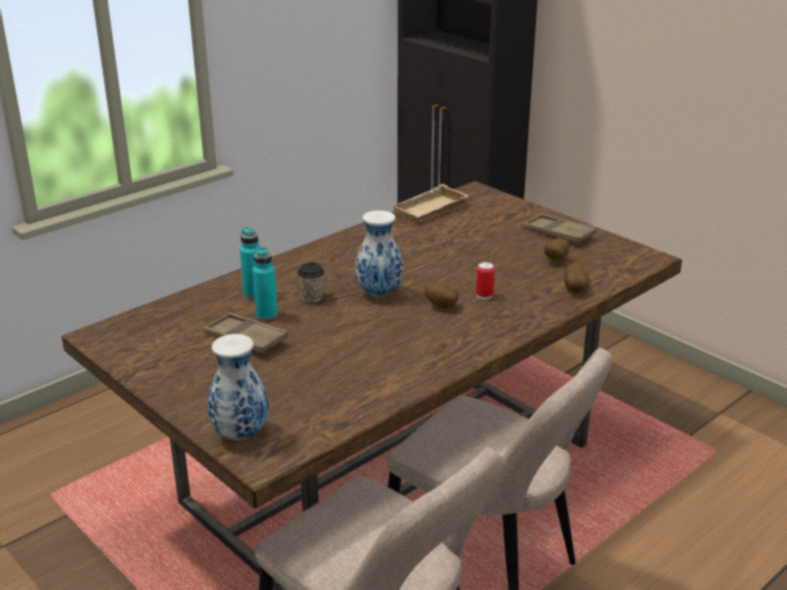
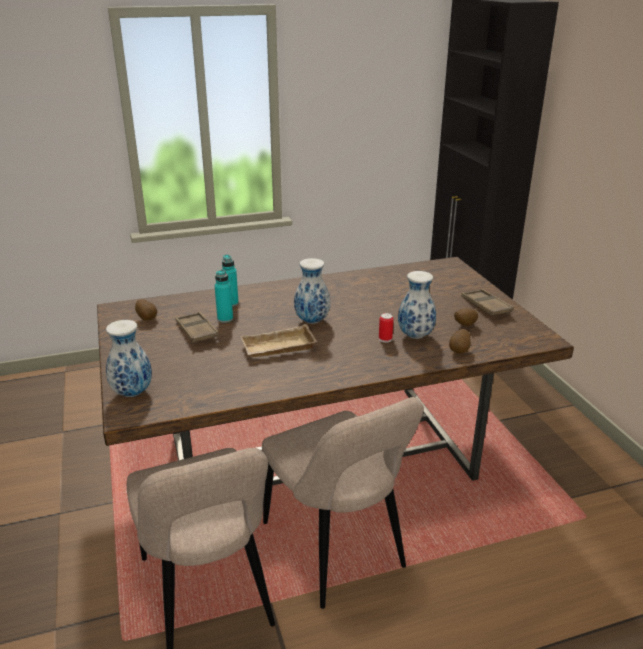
camera: 25 degrees right, 0 degrees up
(312, 297) = (265, 314): cup -> none
(430, 210) = (404, 271): beige tray -> beige tray (278, 348)
(442, 306) = (347, 339): potato -> potato (147, 318)
(514, 284) = (416, 336): none -> vase

